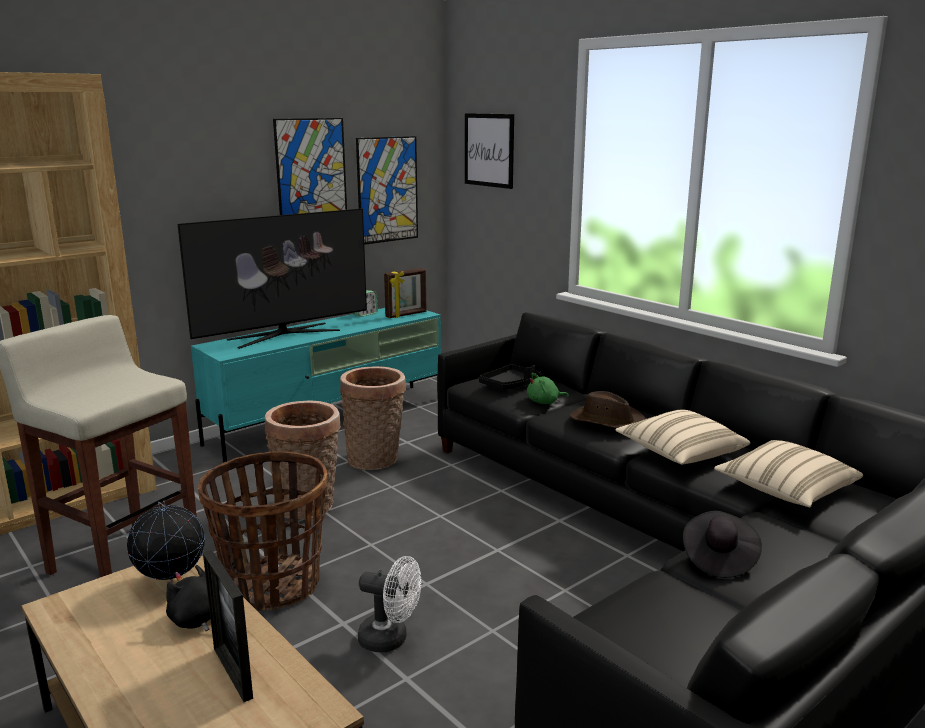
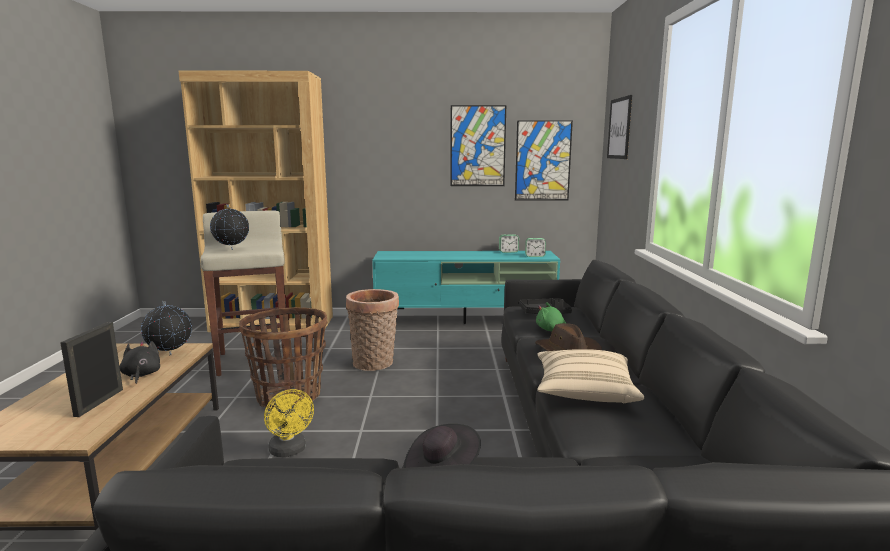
camera: 40 degrees right, 5 degrees down
(96, 395) = (231, 250): none -> globe
(283, 335) = (434, 254): television -> none
(376, 460) = (454, 352): basket -> none
(390, 639) = (289, 451): white fan -> yellow fan
(406, 315) = (535, 256): picture frame -> alarm clock
(785, 491) = (630, 454): beige pillow -> none

